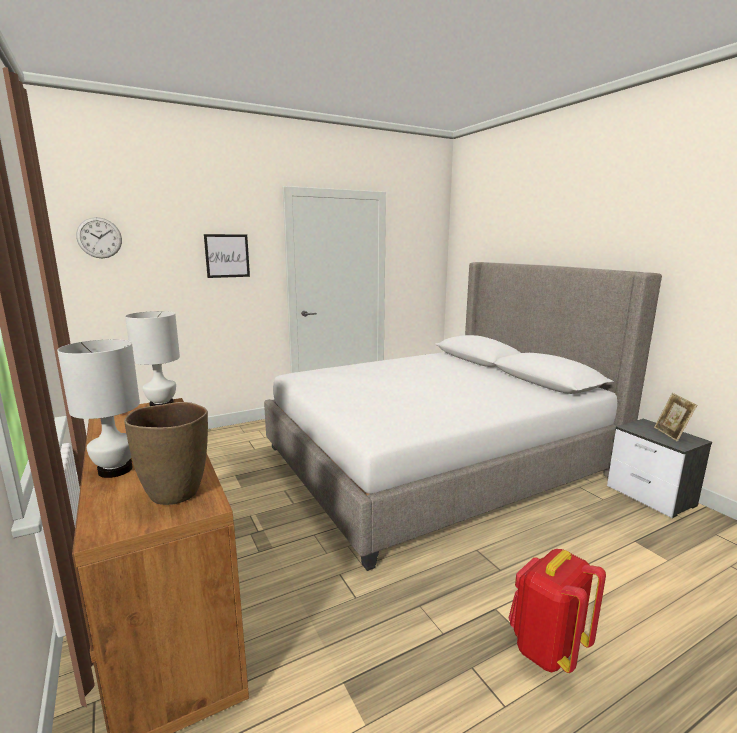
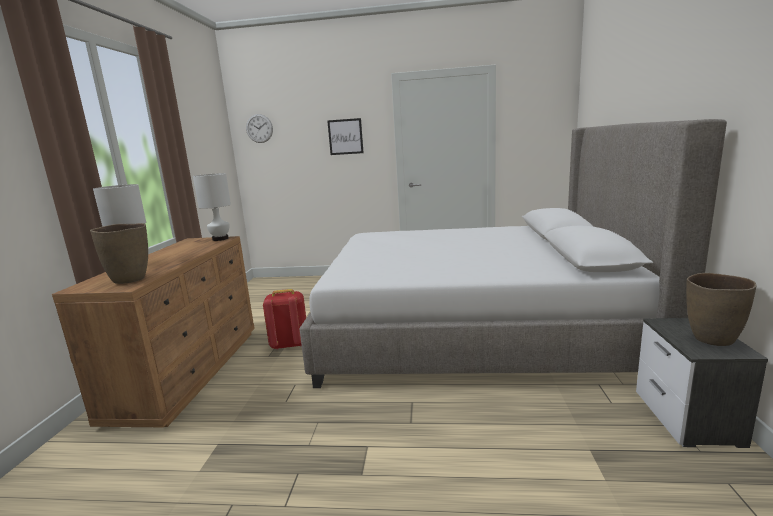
camera: 35 degrees right, 0 degrees up
(547, 648) = (367, 489): red backpack -> red backpack (289, 344)
(671, 434) = (711, 339): picture frame -> brown vase

